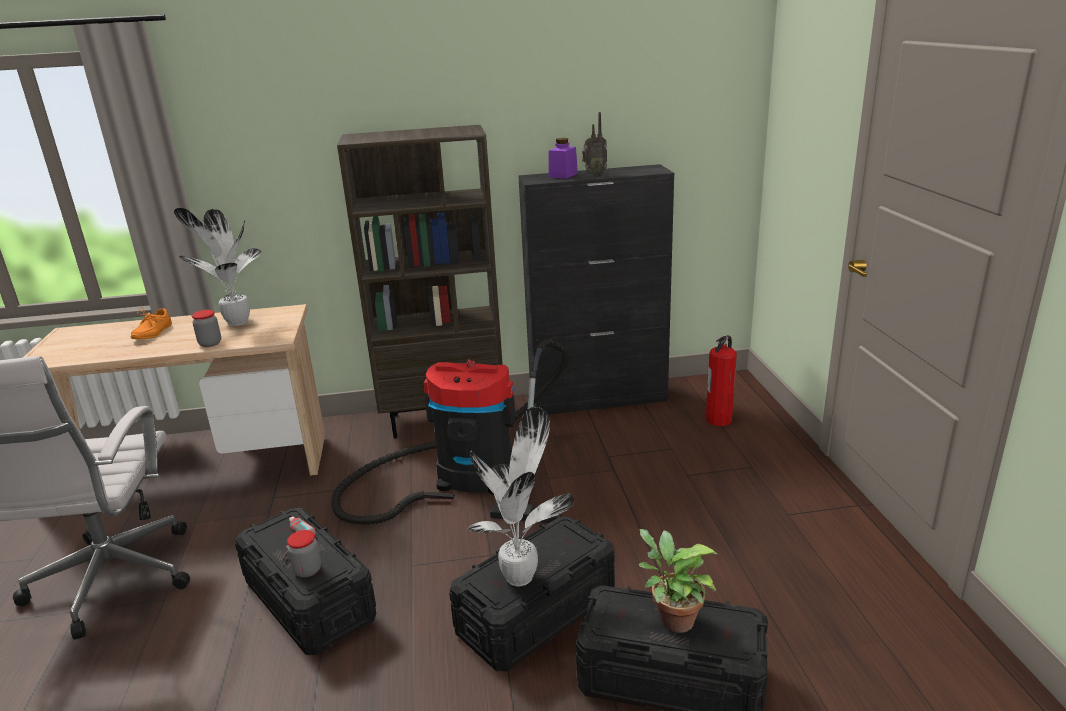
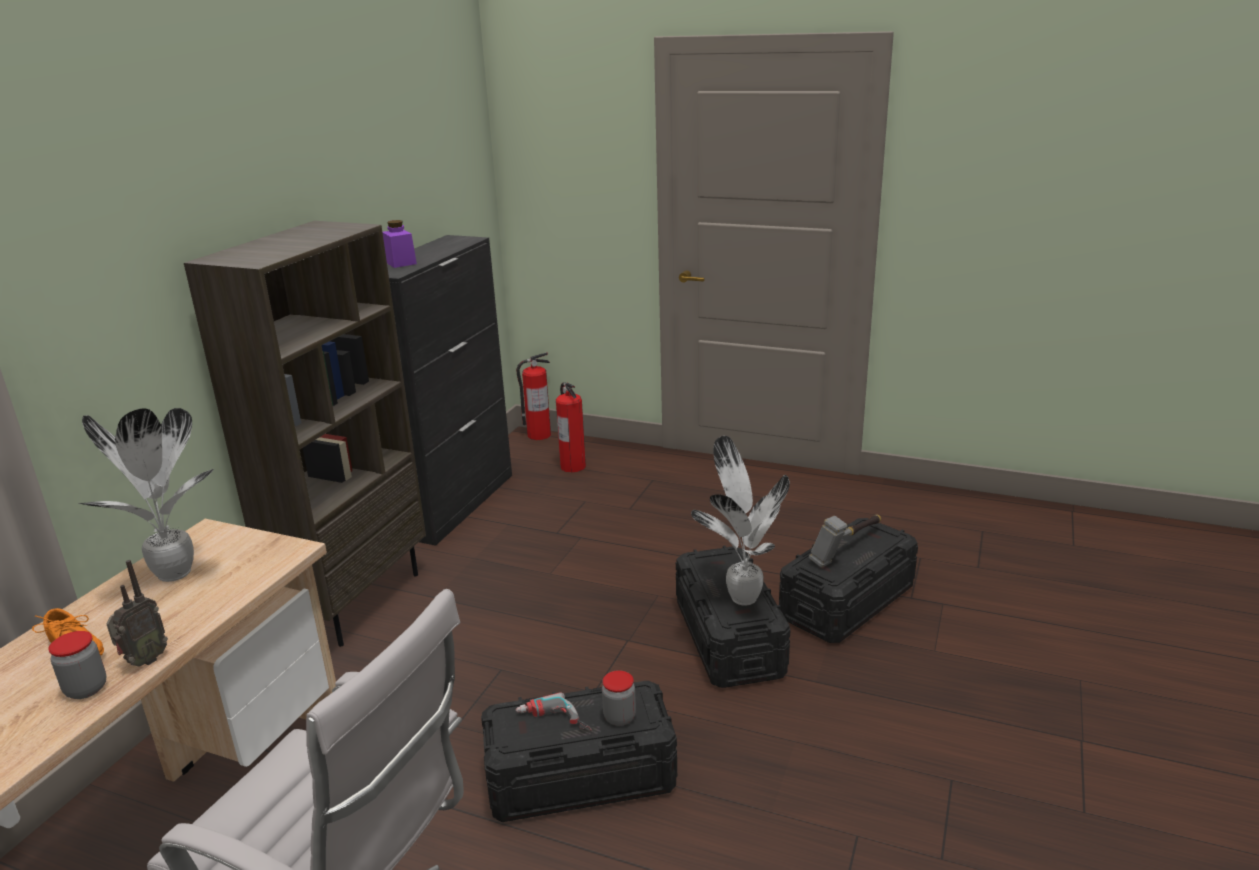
camera: 60 degrees left, 0 degrees up
(210, 343) = (218, 602): jar -> jar (86, 689)
(466, 477) = (488, 618): vacuum cleaner -> none
(594, 174) = (426, 254): radio -> radio (144, 661)
(672, 619) = (847, 550): potted plant -> hammer
(746, 383) = (538, 435): none -> fire extinguisher

